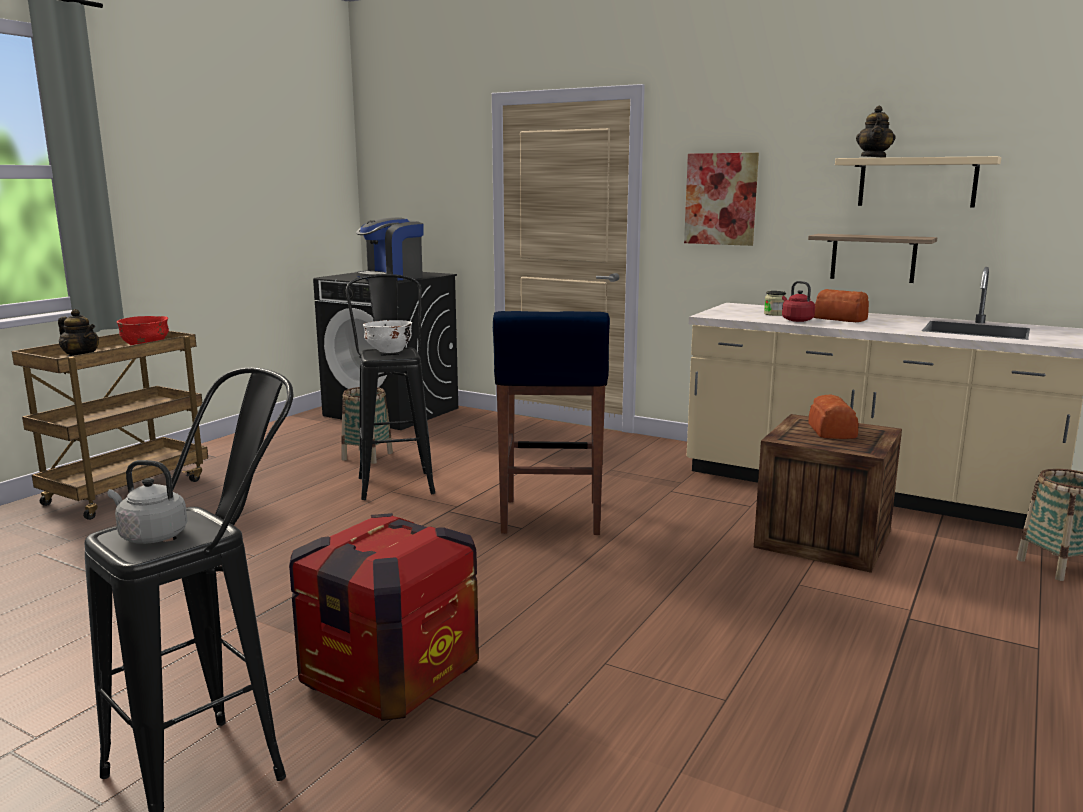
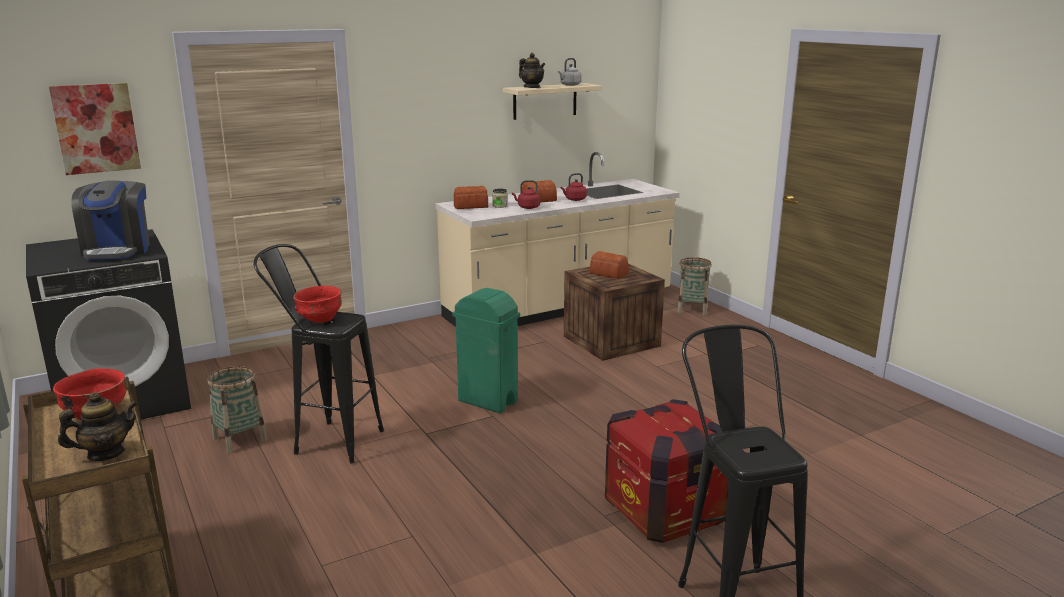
camera: 60 degrees left, 5 degrees up
(150, 536) = (756, 452): grey kettle -> grey kettle (569, 85)
(389, 351) = (320, 319): white bowl -> red bowl
(551, 518) = (488, 402): blue stool -> green trash can
(721, 199) = (420, 123): picture -> picture (96, 128)
(745, 309) = (471, 206): none -> bread
(873, 258) = (525, 154): shelf -> none
(886, 326) = (574, 199): none -> red kettle

